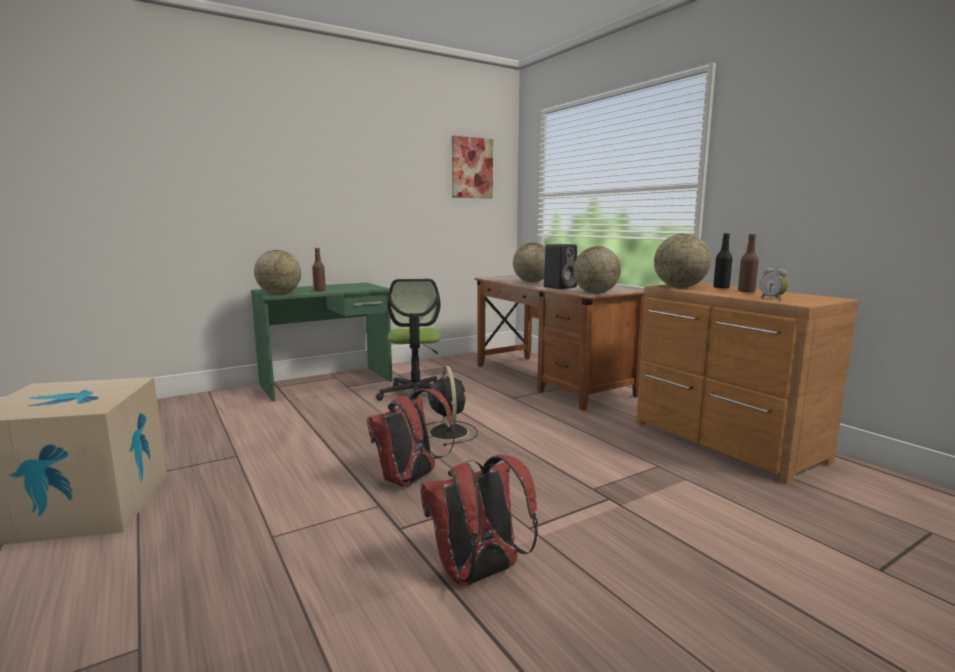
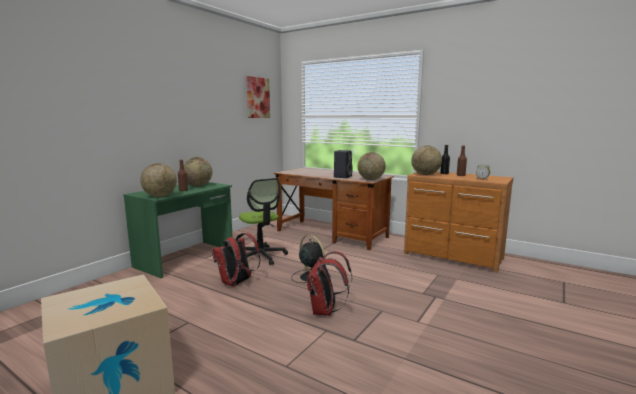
camera: 25 degrees left, 0 degrees up
(478, 575) = (422, 352): red backpack -> red backpack (236, 283)
(532, 282) = (317, 173): globe -> globe (198, 185)

